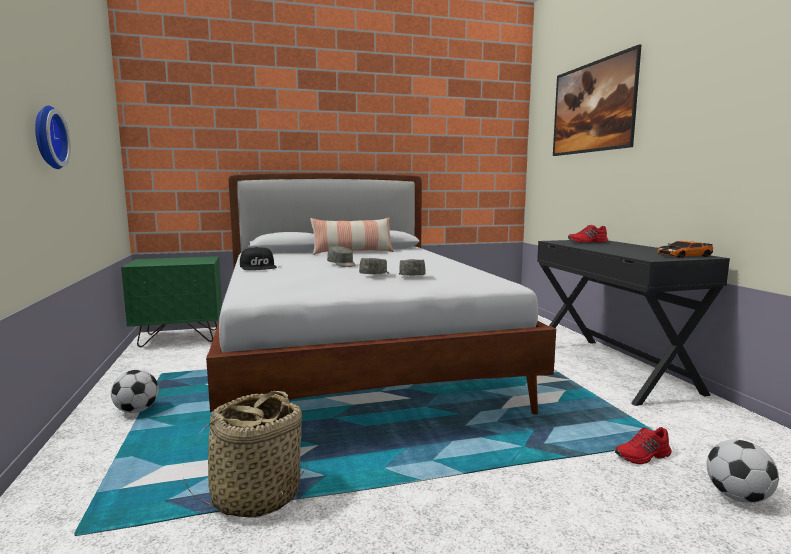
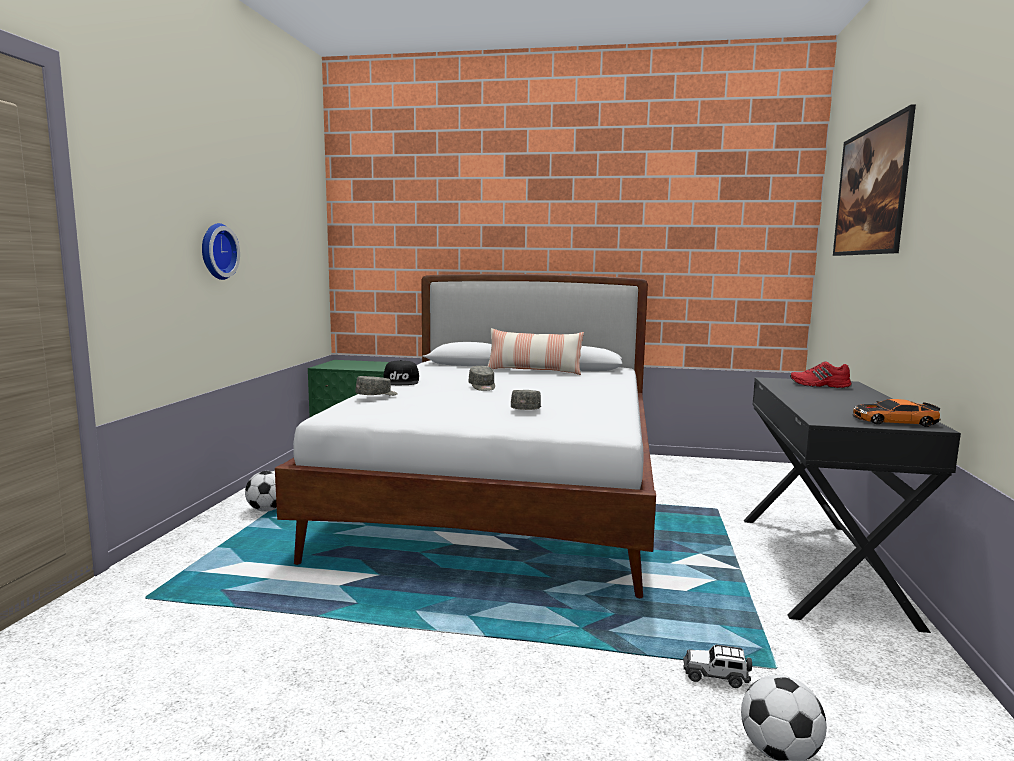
camera: 25 degrees right, 0 degrees up
(256, 495) = (288, 604): basket -> none
(375, 275) = (492, 403): grey cap -> grey cap (377, 395)
(643, 456) = (716, 676): red shoe -> toy car

